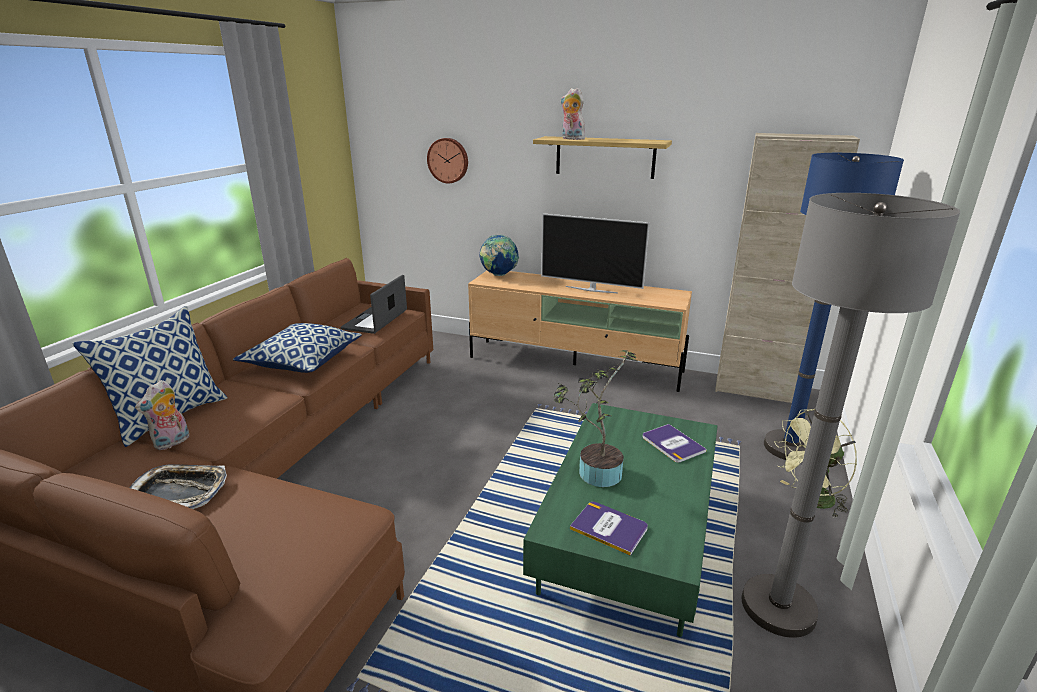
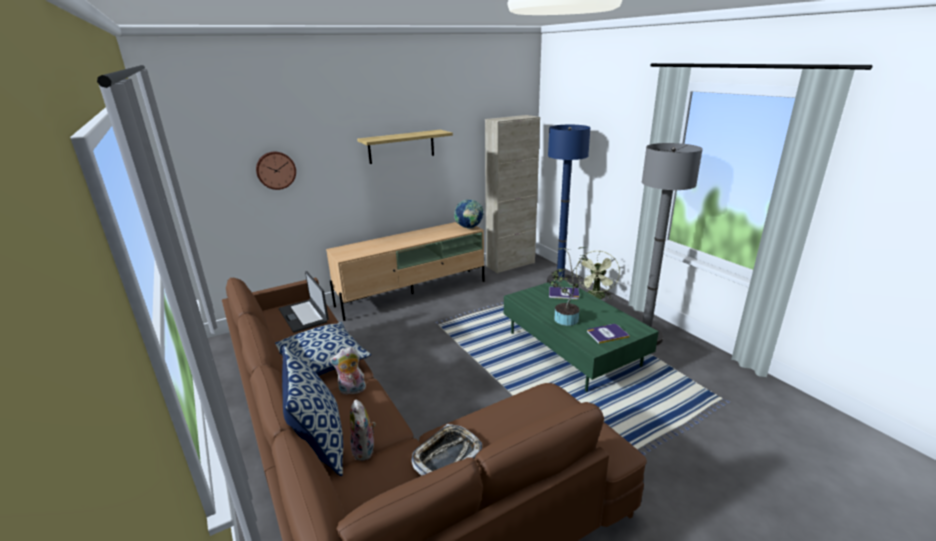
camera: 50 degrees left, 0 degrees up
(498, 275) = (344, 250): globe -> globe (469, 228)
(571, 139) = (388, 137): plush toy -> plush toy (351, 390)
(591, 289) = (418, 237): television -> none

